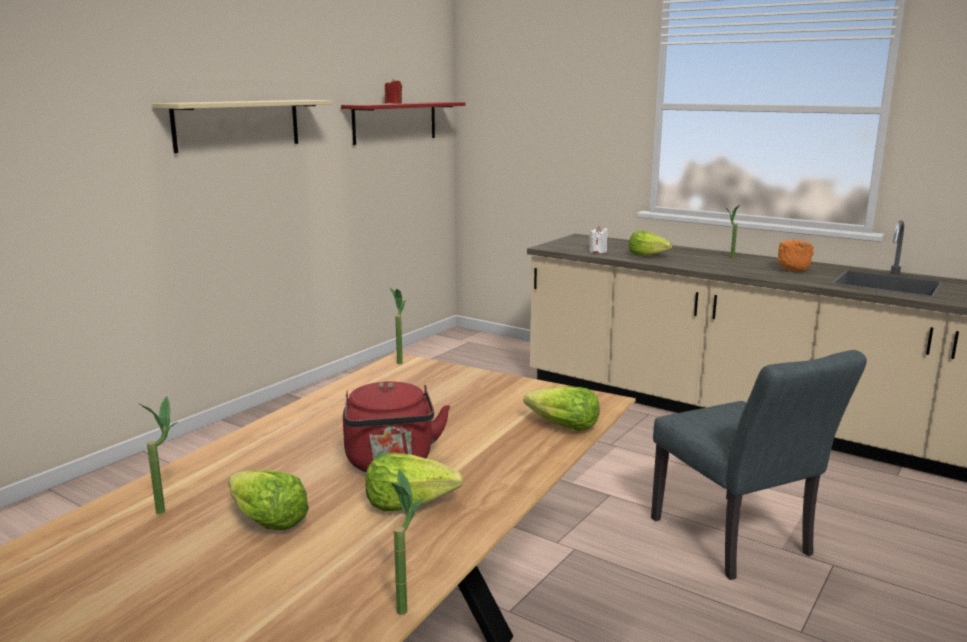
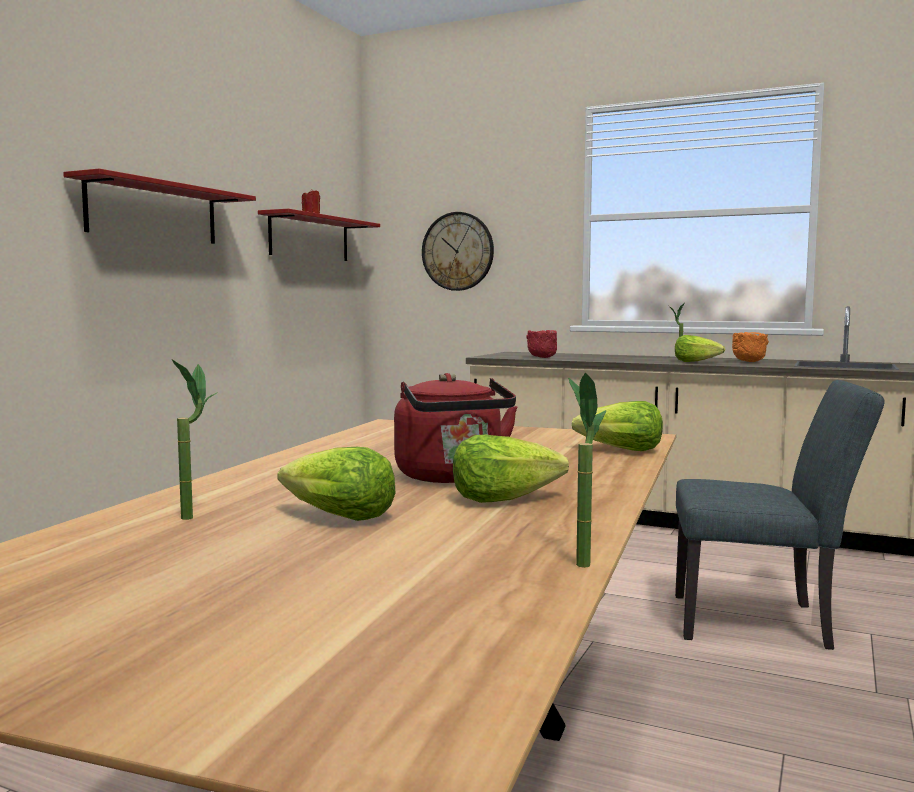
camera: 10 degrees left, 10 degrees down
(238, 124) = (153, 212): beige shelf -> red shelf
(398, 361) = (388, 423): potted plant -> none
(537, 131) = (458, 251): none -> wall clock
(598, 251) = (542, 357): white candle -> red bowl
(648, 255) = (595, 358): lettuce -> lettuce (696, 362)
(738, 542) = (763, 622): grey chair -> grey chair turned 45 degrees counterclockwise

